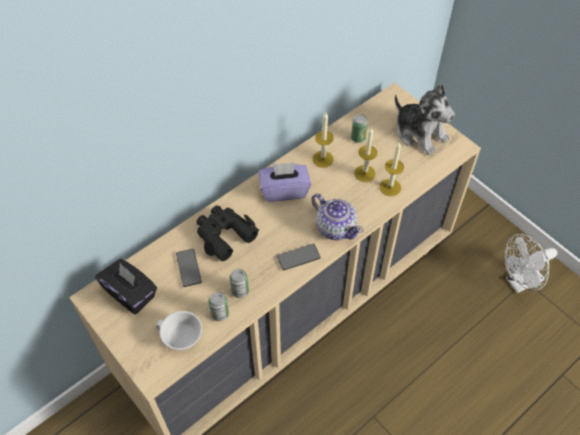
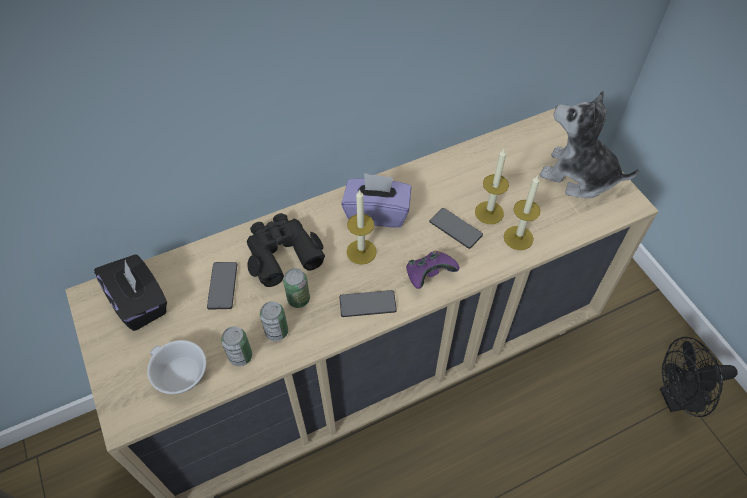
camera: 15 degrees right, 0 degrees up
(323, 159) = (439, 183): candle -> candle (361, 252)
(335, 227) = (429, 275): teapot -> purple game controller
(344, 190) = (455, 228): none -> phone
(358, 138) = (493, 165): can -> can (298, 299)
(420, 133) = (578, 176): plush toy -> plush toy turned 150 degrees clockwise
(520, 282) = (677, 399): white fan -> black fan

